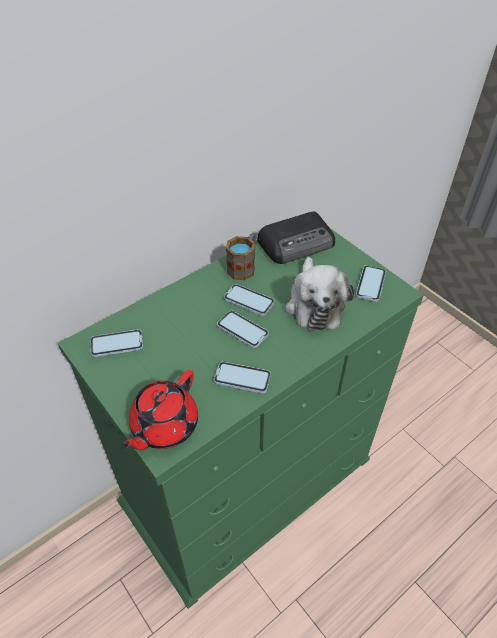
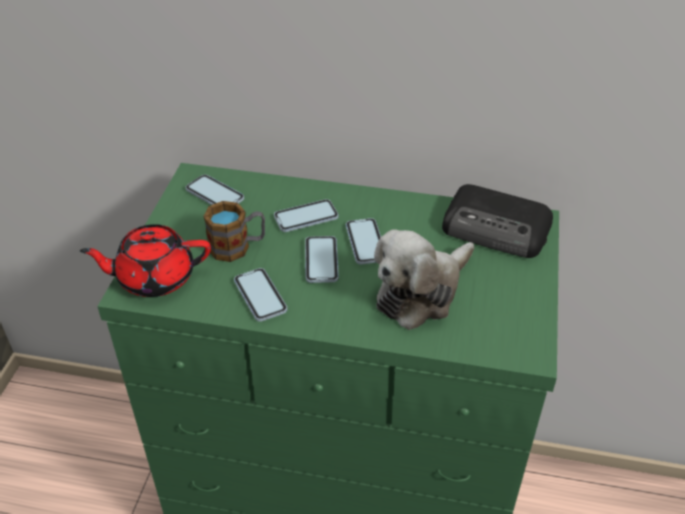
camera: 50 degrees right, 5 degrees down
(244, 266) = (409, 212): mug -> mug (238, 247)
(370, 284) = (510, 321): phone -> phone (306, 217)

